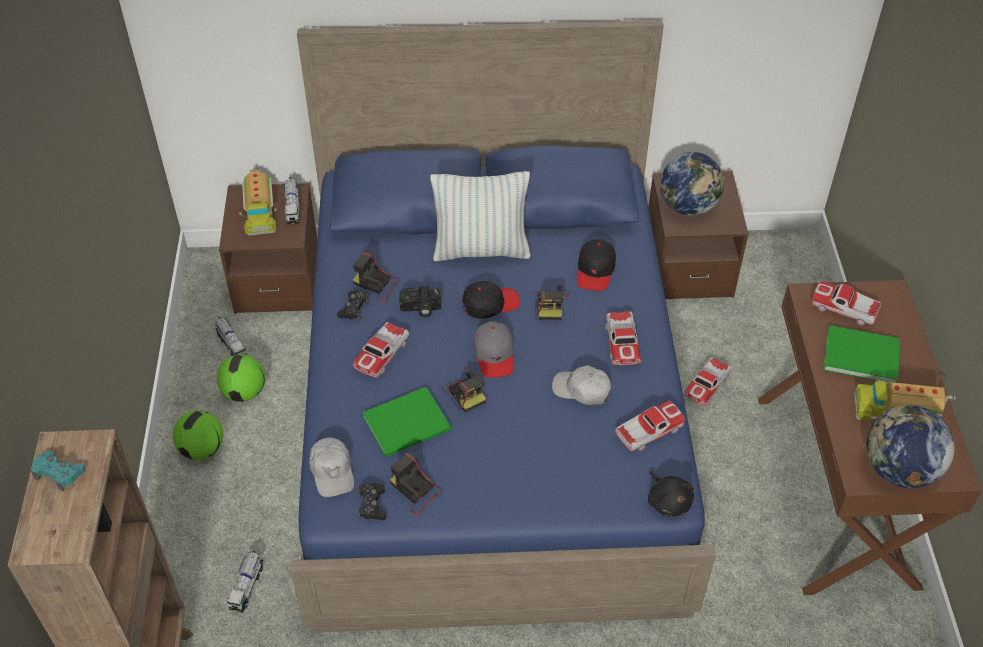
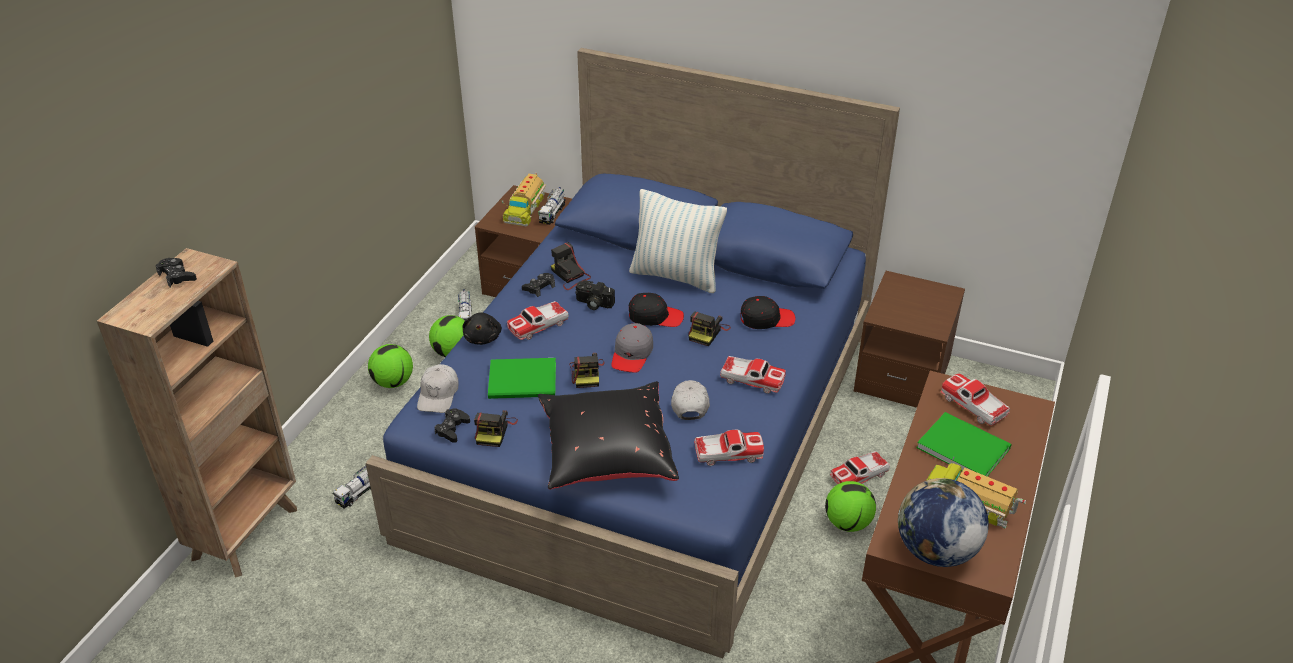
camera: 25 degrees right, 10 degrees down
(59, 473) = (177, 276): turquoise game controller -> black game controller
(415, 491) = (494, 431): camera -> camera turned 150 degrees counterclockwise
(539, 476) = (606, 454): none -> black pillow
(582, 390) = (689, 403): white cap -> white cap turned 45 degrees clockwise
(595, 270) = (766, 319): black cap -> black cap turned 135 degrees counterclockwise
(622, 343) = (752, 379): toy car -> toy car turned 90 degrees counterclockwise
(668, 501) = (707, 513): black plush toy -> black plush toy (483, 337)
(688, 206) = (902, 304): globe -> none
(723, 438) = (848, 523): none -> football

